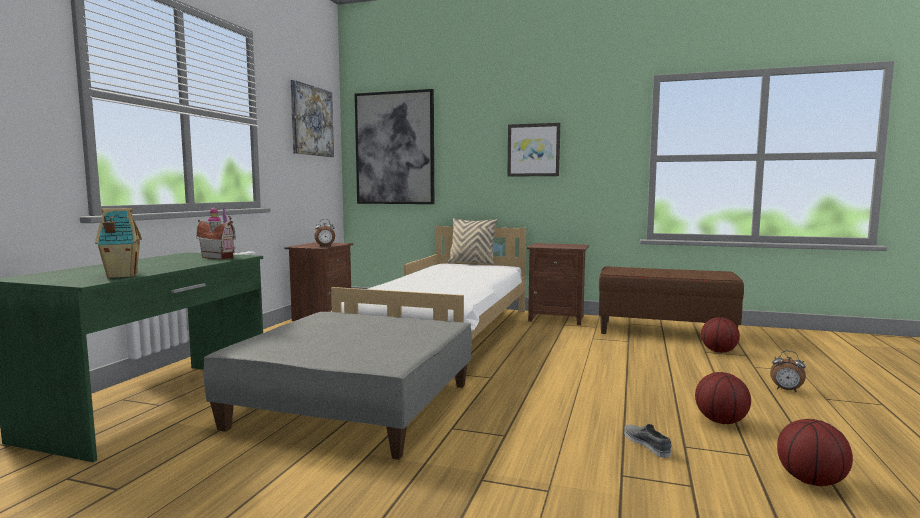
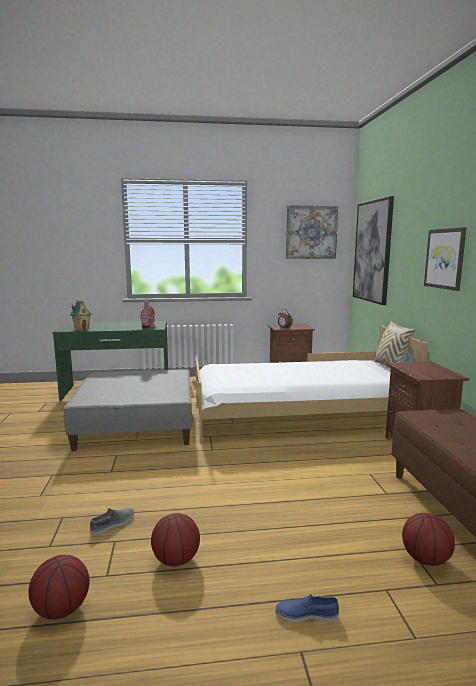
camera: 65 degrees right, 5 degrees up
(786, 390) = (306, 614): alarm clock -> blue shoe

